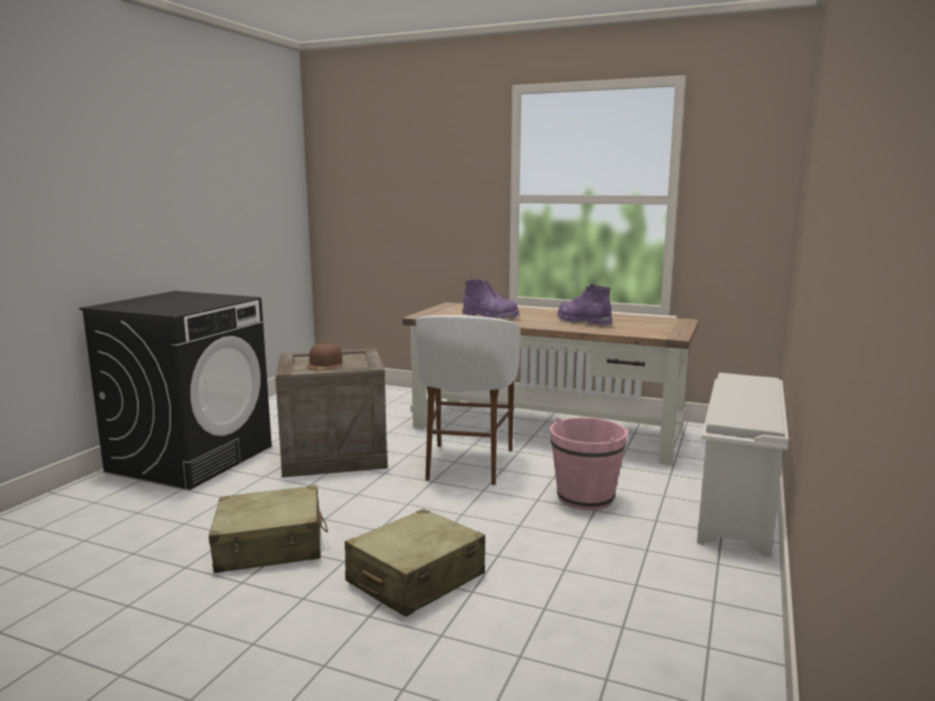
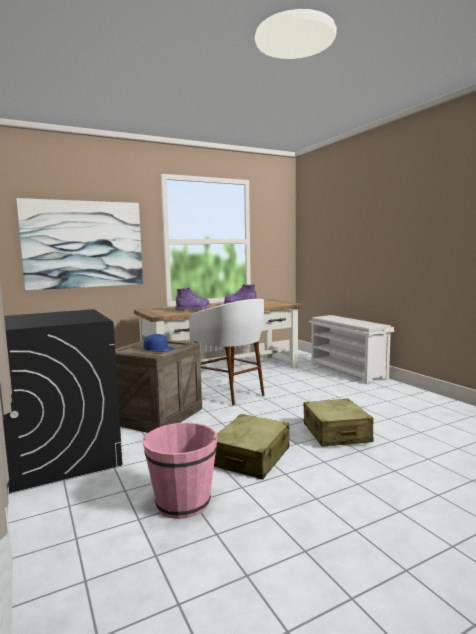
camera: 50 degrees left, 5 degrees down
(325, 364) = (159, 348): brown cap -> blue cap
(400, 201) = (84, 244): none -> picture
(585, 497) = (304, 386): pink bucket -> pink bucket (183, 502)

